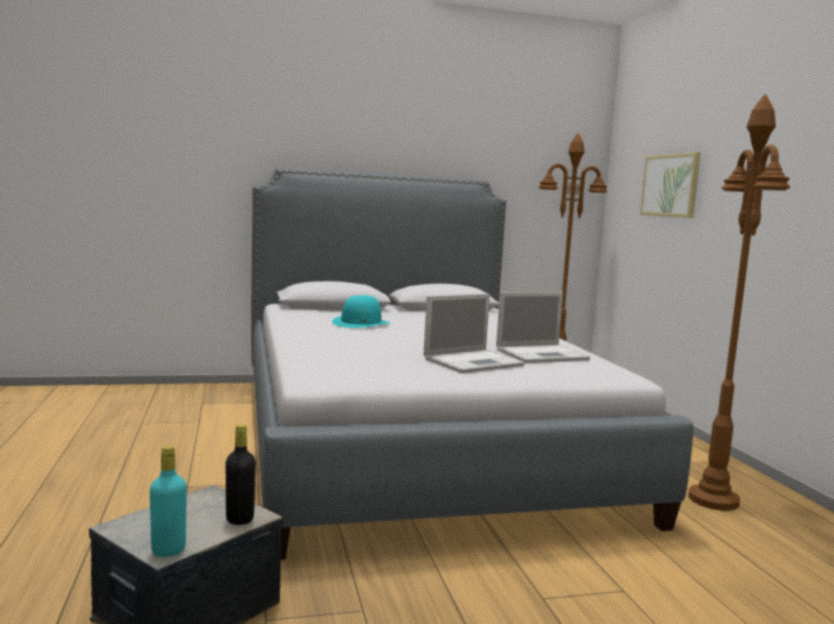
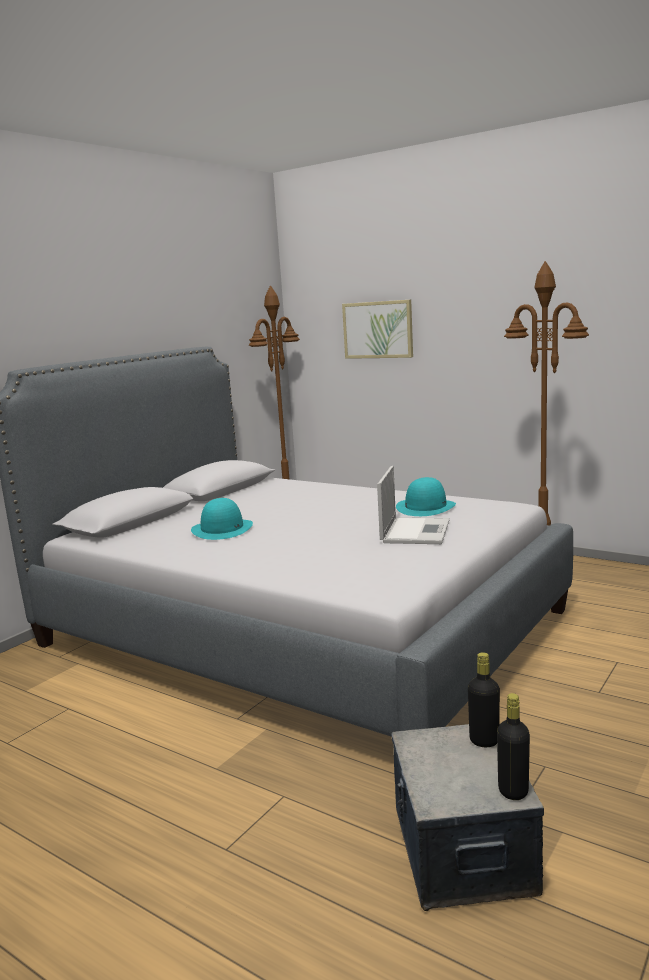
camera: 40 degrees left, 5 degrees up
(168, 550) = (513, 791): turquoise bottle -> black bottle
(543, 354) = (425, 507): laptop -> turquoise hat

